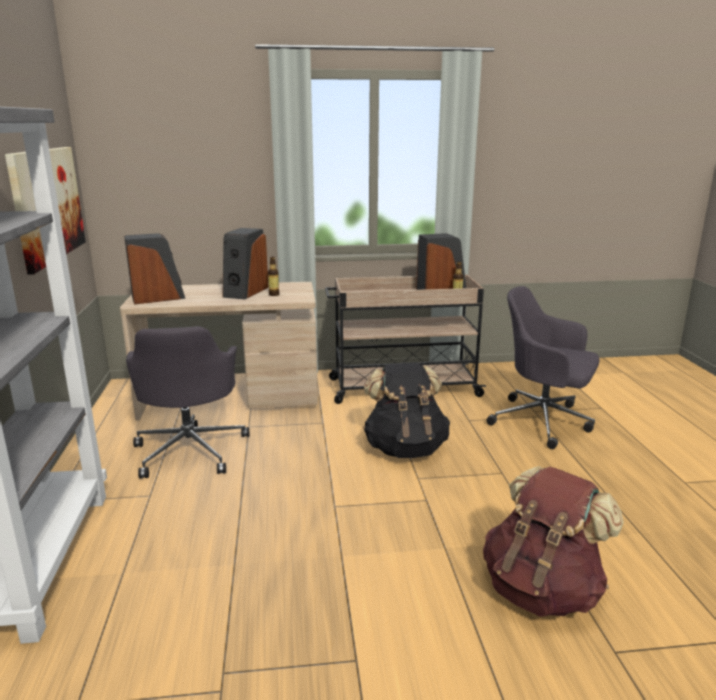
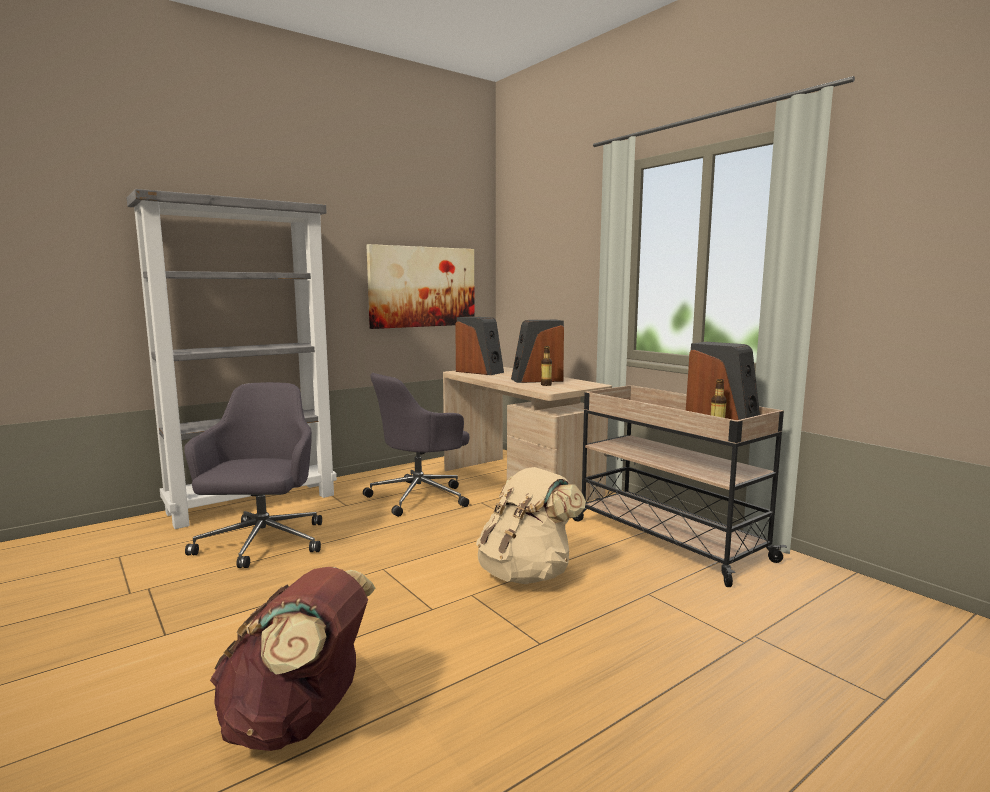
camera: 60 degrees right, 10 degrees down
(405, 448) = (526, 573): black backpack -> beige backpack
(543, 421) = (733, 649): grey office chair -> grey office chair (262, 544)

